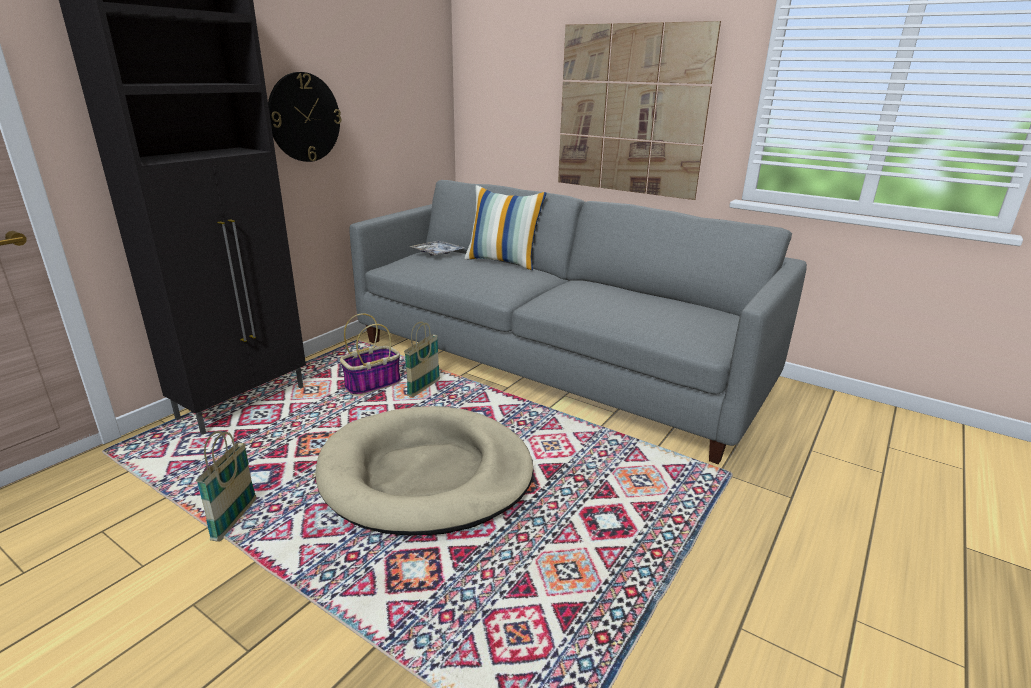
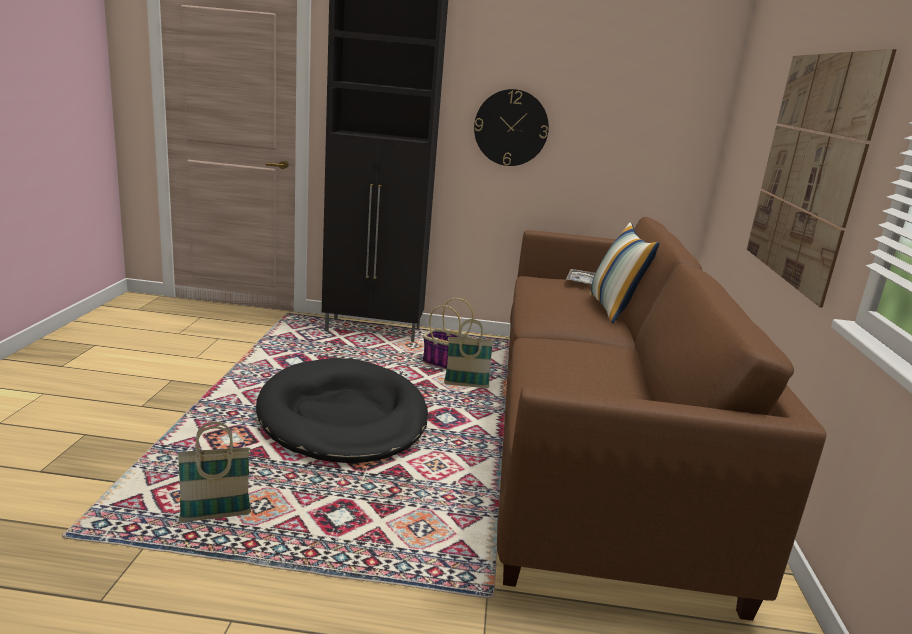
camera: 60 degrees right, 5 degrees down
(235, 520) = (248, 368): basket -> basket (215, 517)
(426, 475) = (343, 417): beige dog bed -> black dog bed
(553, 364) = (595, 439): grey sofa -> brown sofa

